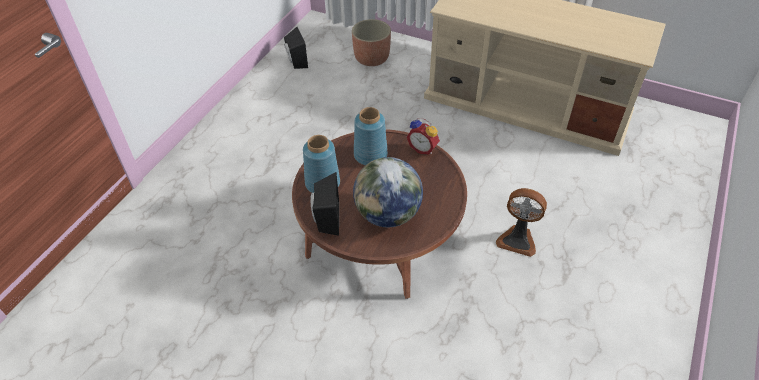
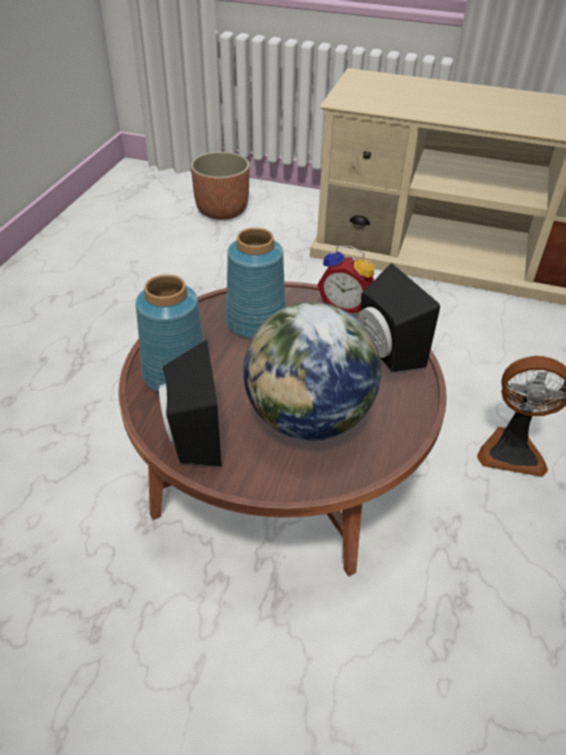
camera: 10 degrees left, 5 degrees down
(295, 61) = (107, 220): black speaker -> black speaker (384, 352)

